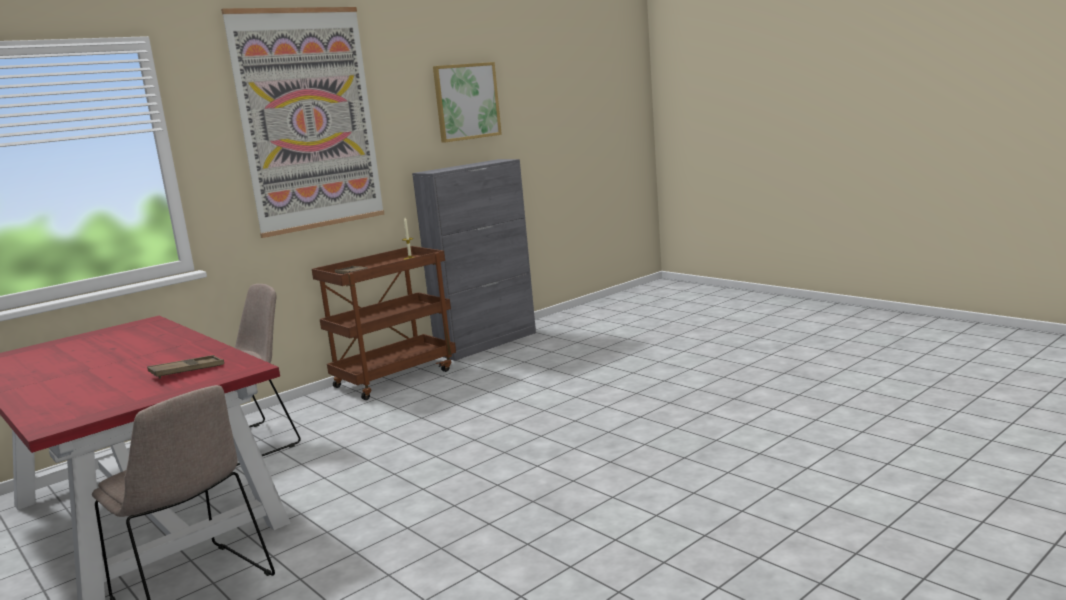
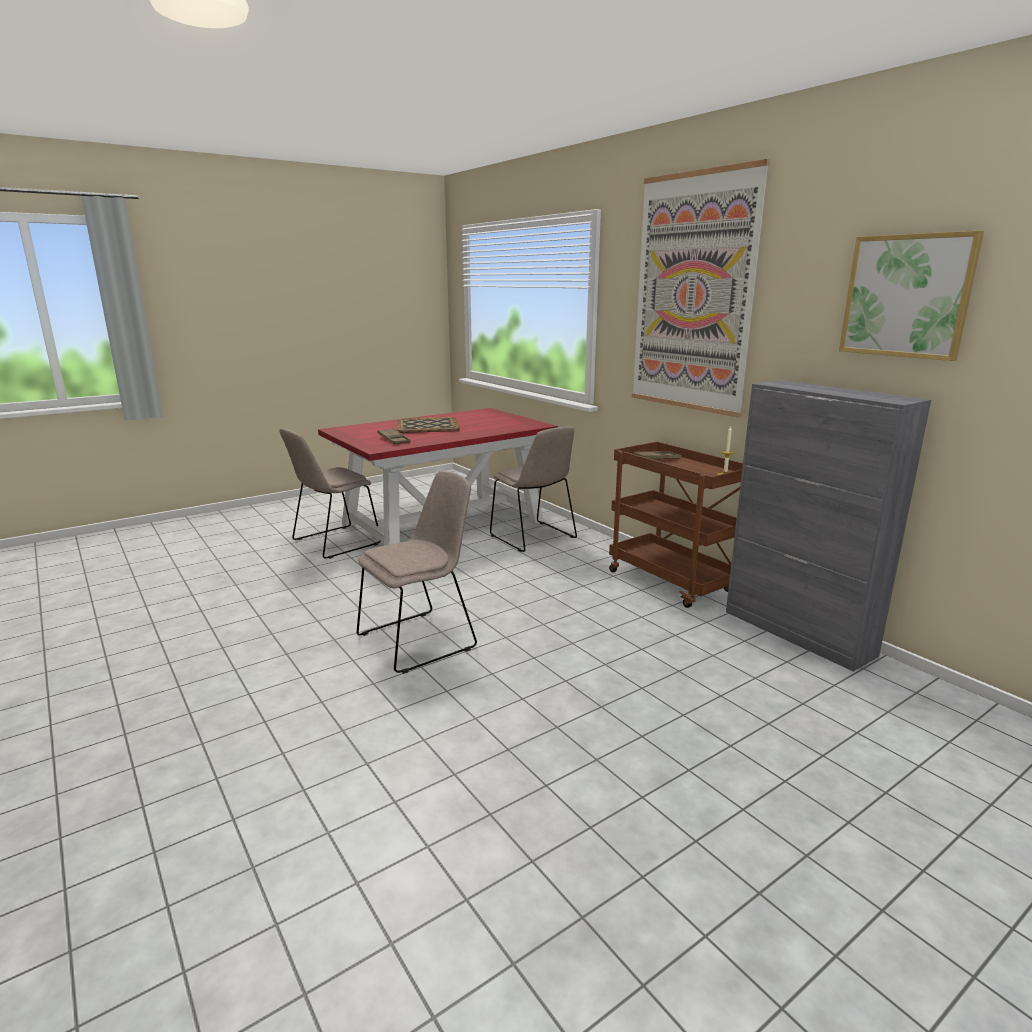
camera: 95 degrees right, 5 degrees up
(88, 371) = (428, 425): none -> tray
(524, 458) = (420, 640): none -> beige chair

